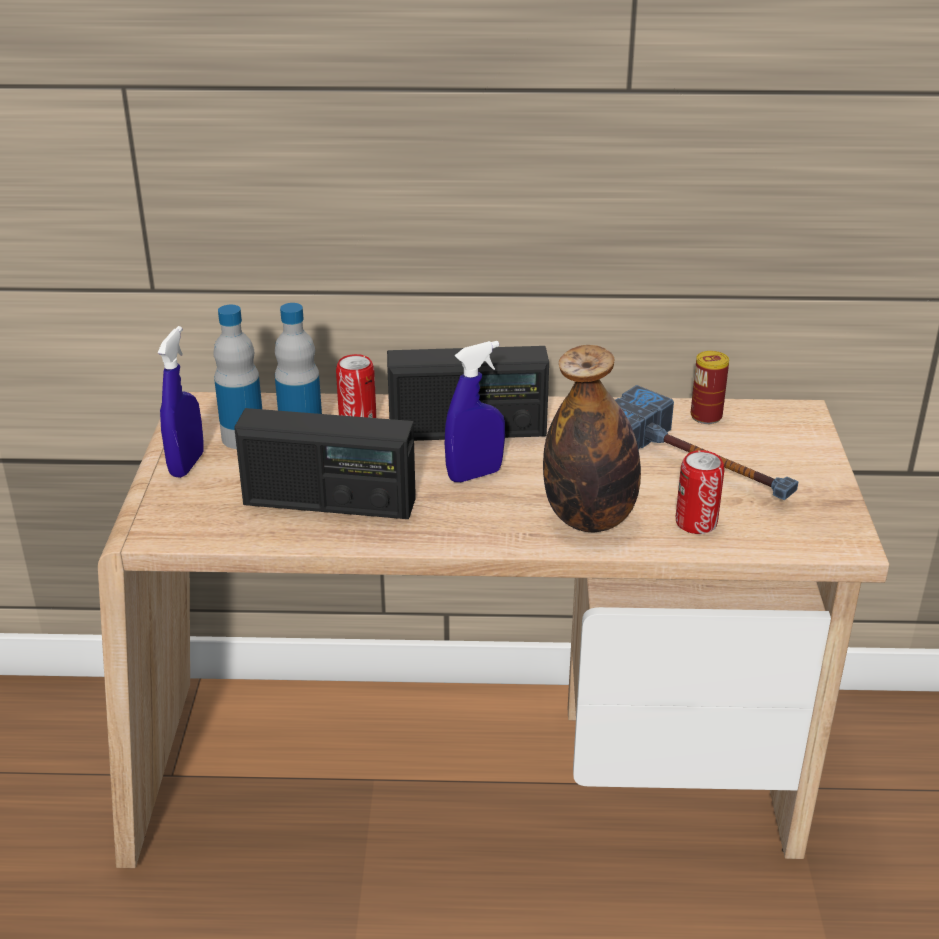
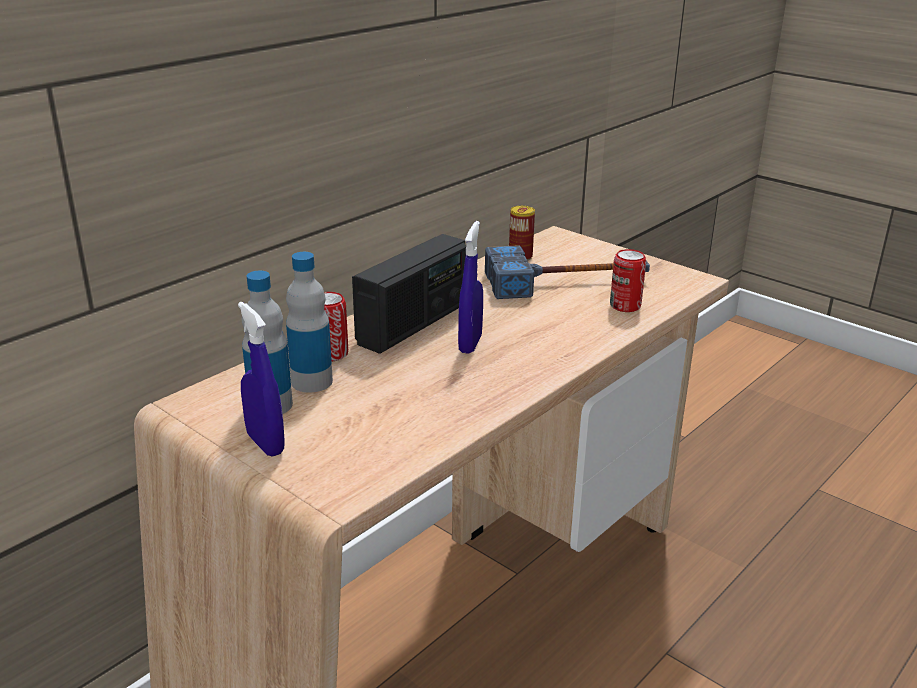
camera: 50 degrees left, 5 degrees down
(329, 502) = (420, 406): radio -> none
(590, 519) = (576, 331): bottle -> none

